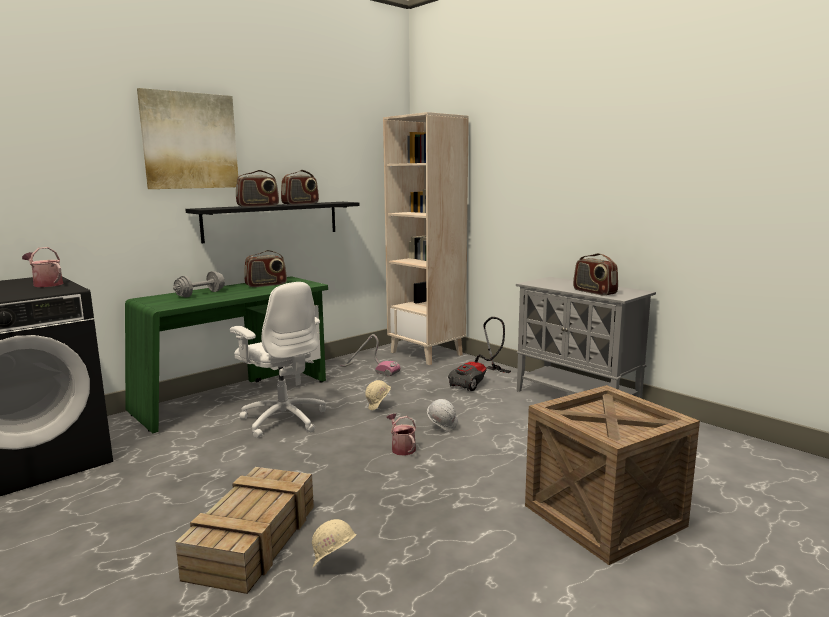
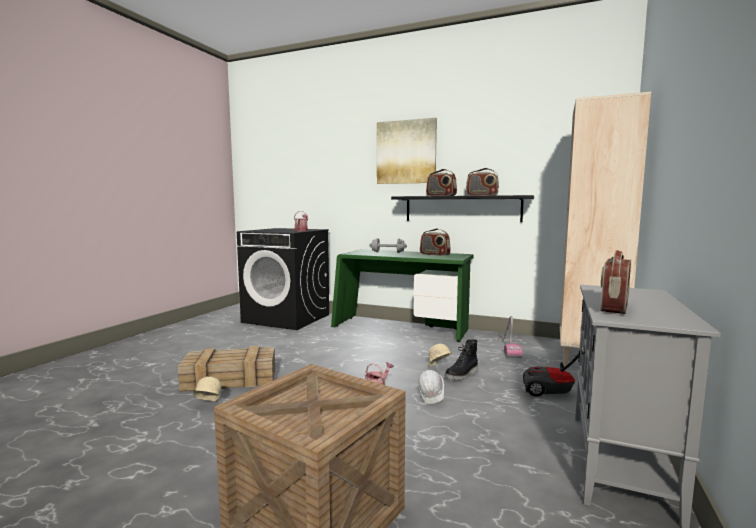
camera: 65 degrees right, 5 degrees down
(283, 419) = (383, 347): white office chair -> none
(407, 403) = (462, 375): none -> black boot

